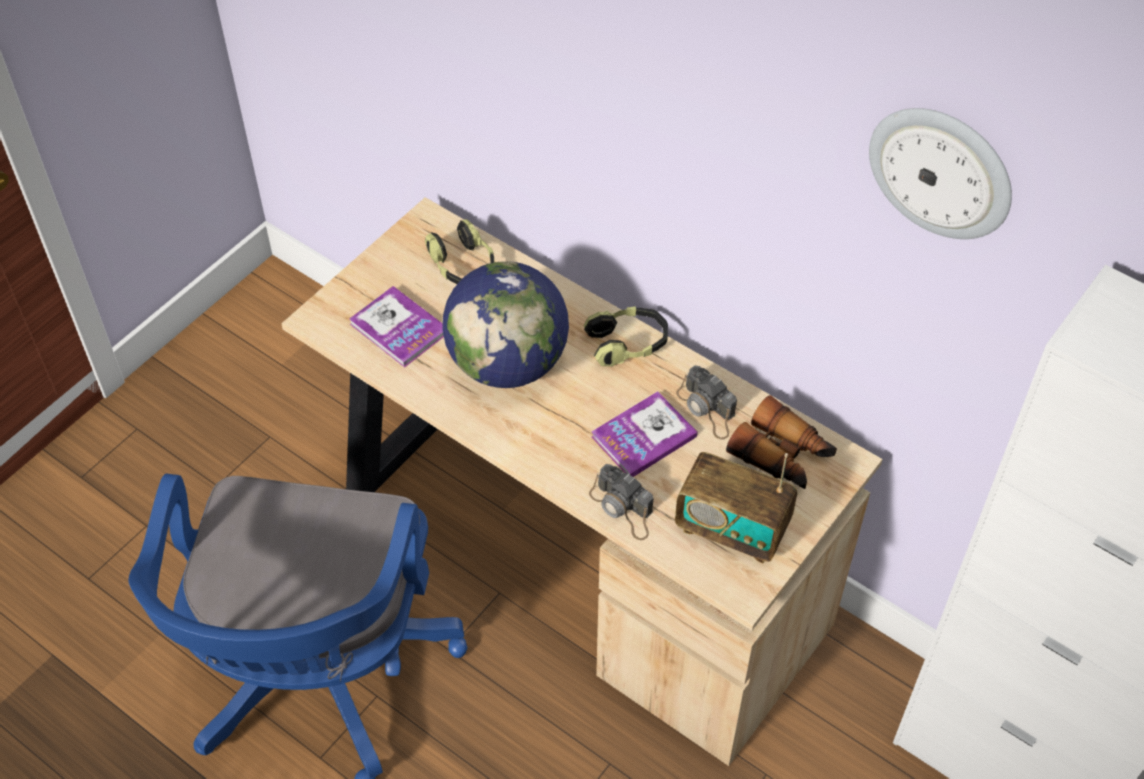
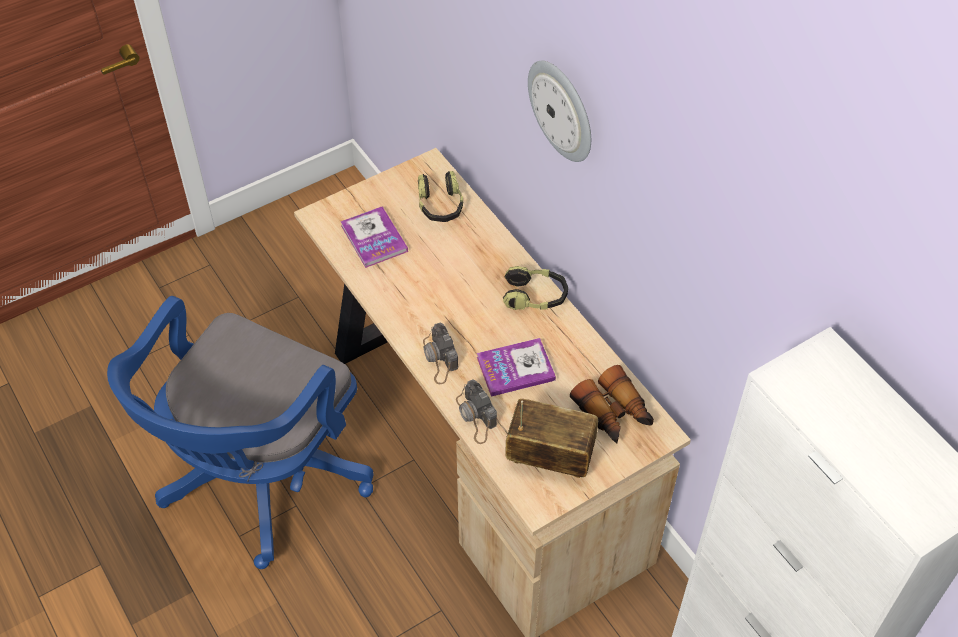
camera: 20 degrees right, 0 degrees up
(508, 364) = (440, 286): globe -> none
(707, 409) = (572, 362): camera -> camera (439, 358)
(732, 529) = (550, 456): radio -> radio turned 150 degrees clockwise
(941, 171) = (737, 220): wall clock -> wall clock (562, 110)

